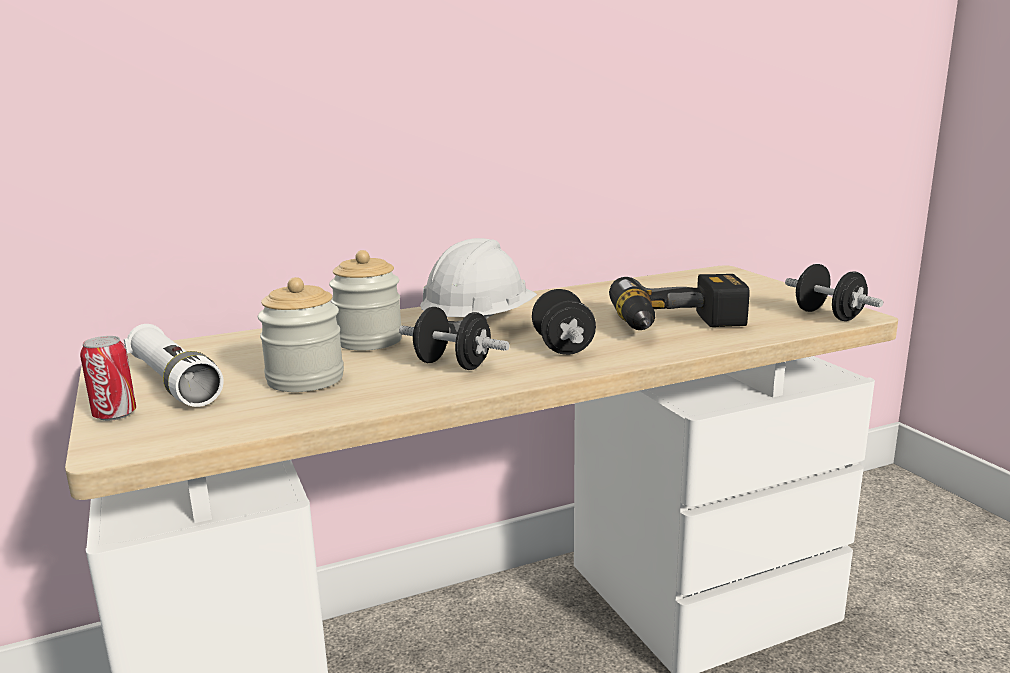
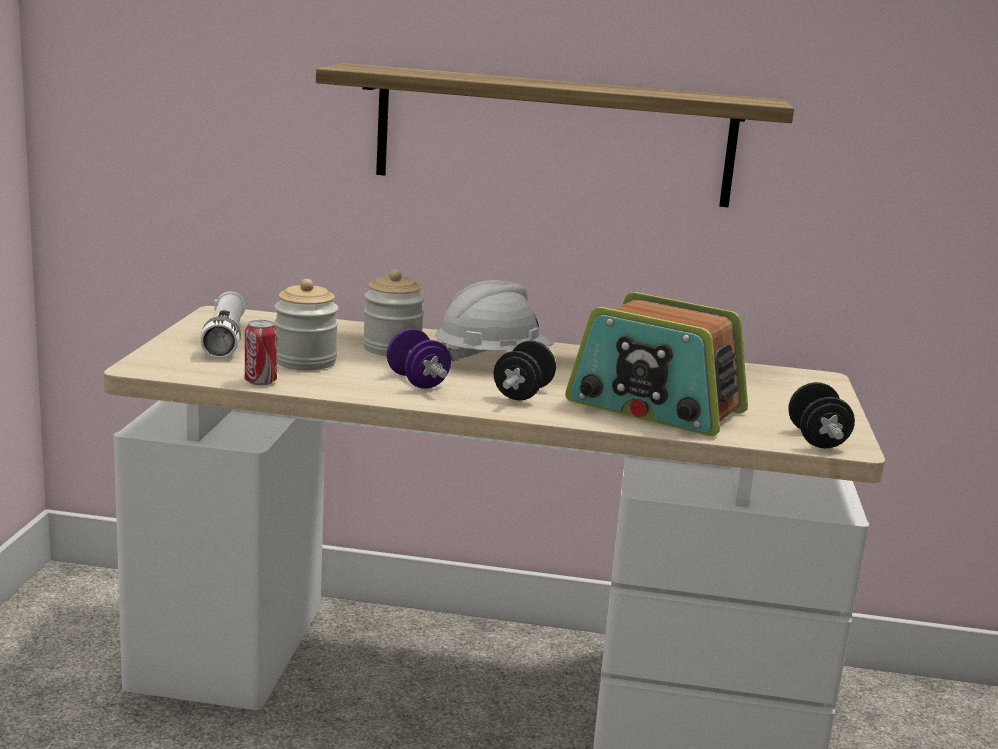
camera: 30 degrees right, 0 degrees up
(115, 415) = (166, 349): can -> can (260, 381)
(453, 365) = (417, 381): black dumbbell -> purple dumbbell
(462, 84) = (554, 136): none -> shelf
(679, 326) = (655, 407): power drill -> radio

